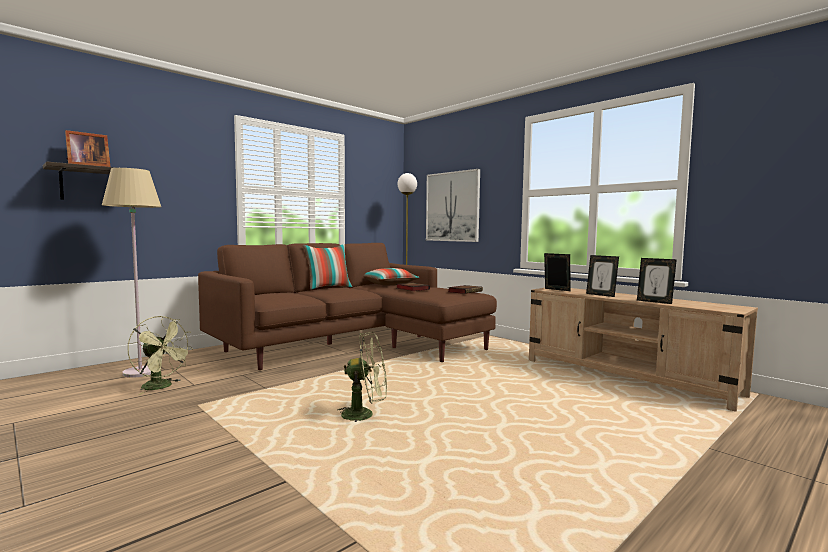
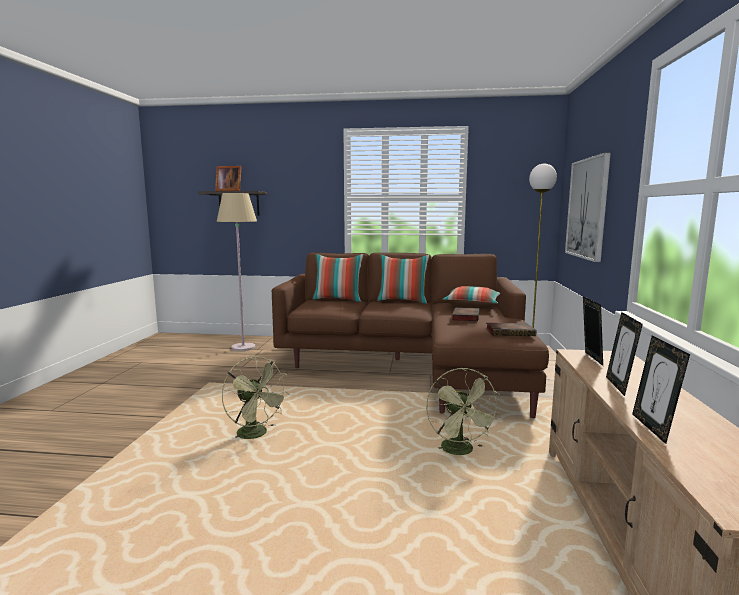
camera: 50 degrees right, 5 degrees up
(161, 387) = (227, 362): green fan -> green fan (461, 452)
(269, 293) = (338, 299): none -> pillow

